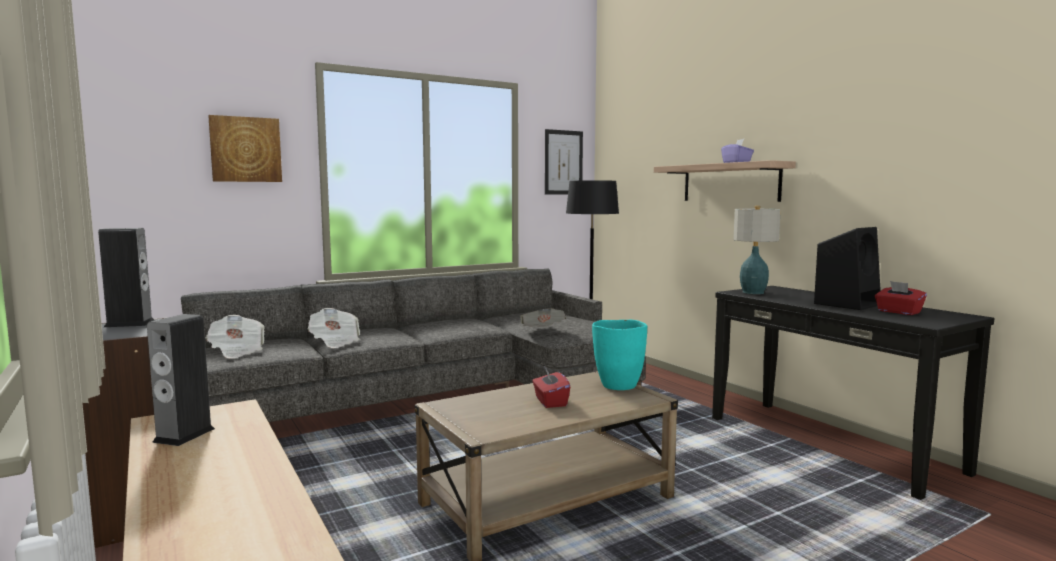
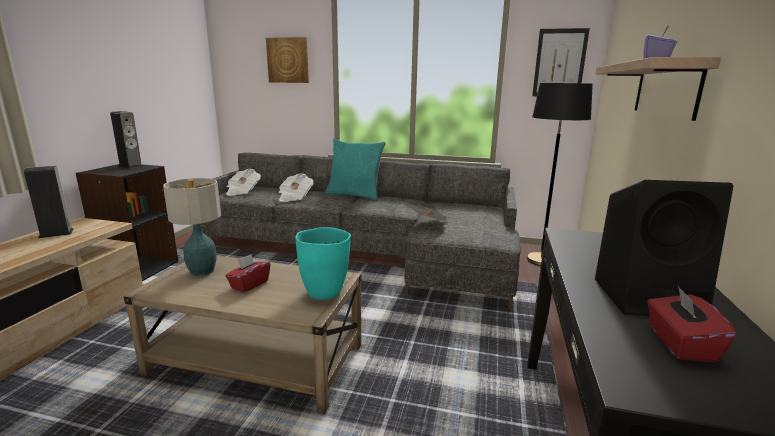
camera: 45 degrees right, 10 degrees up
(397, 326) = (354, 195): none -> turquoise pillow
(752, 292) = (584, 240): table lamp -> table lamp (202, 271)

